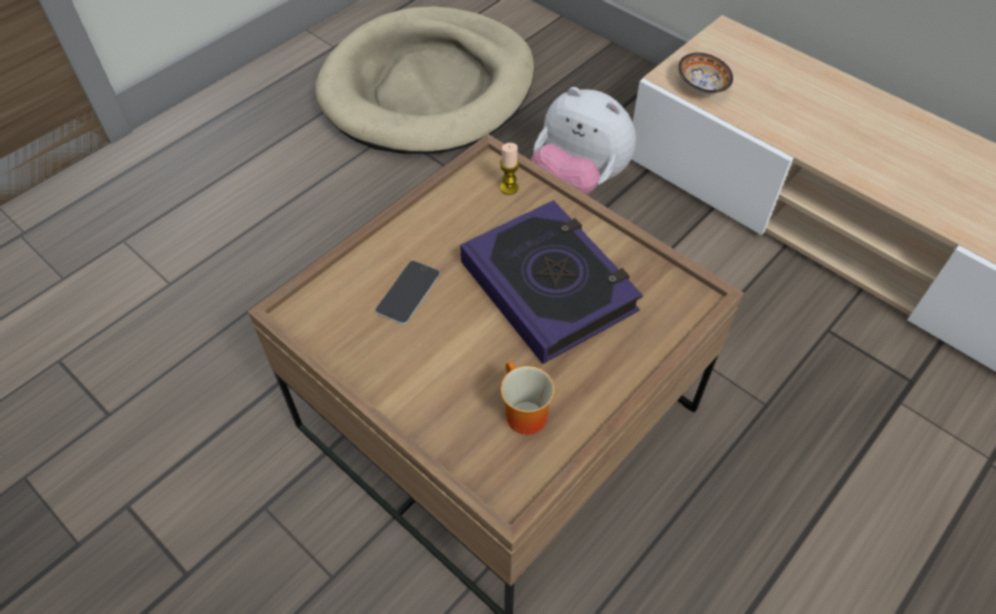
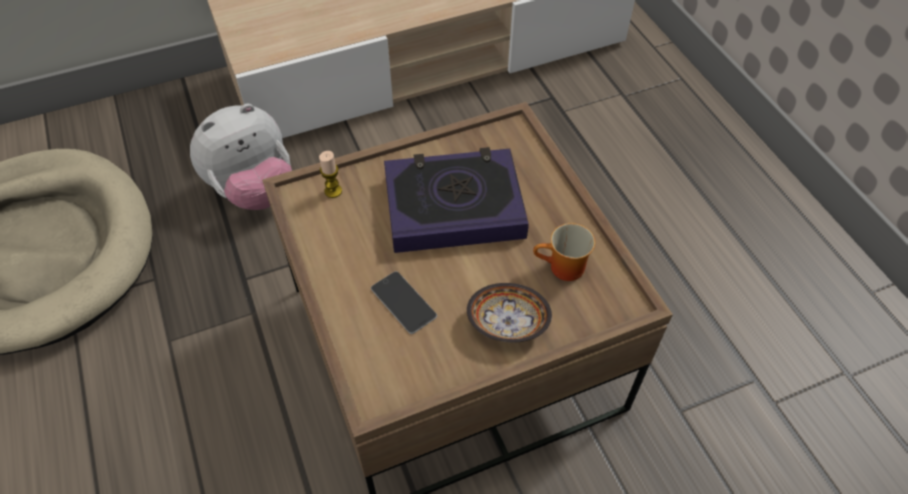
camera: 65 degrees left, 0 degrees up
(701, 87) = (276, 47): bowl -> bowl (509, 325)

